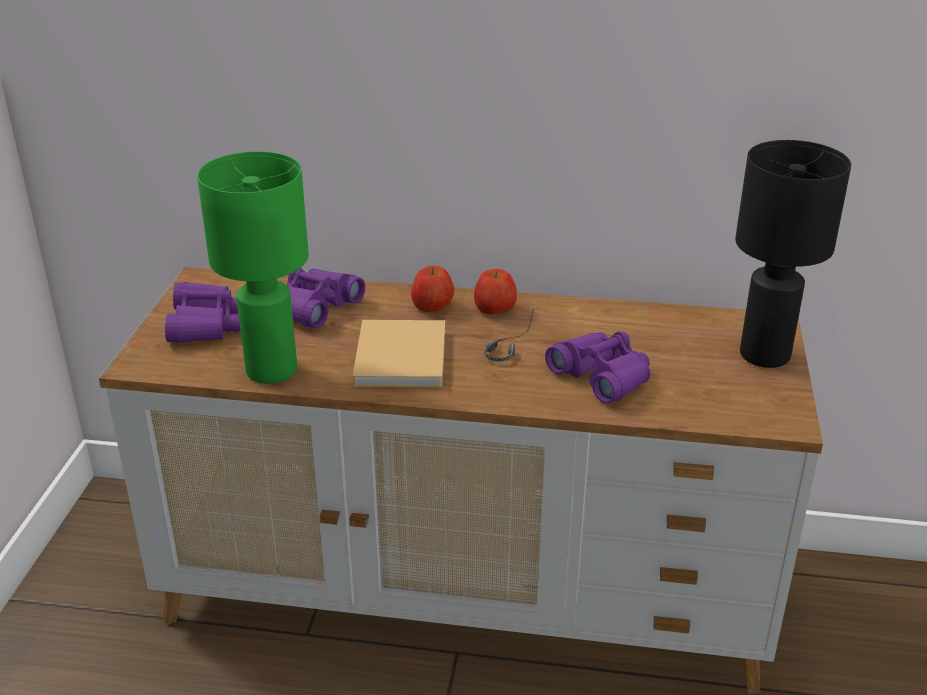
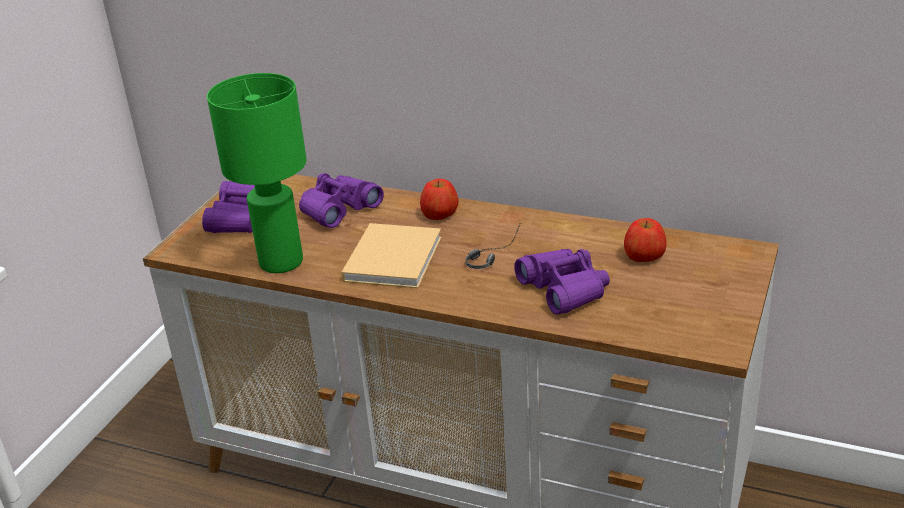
camera: 15 degrees right, 0 degrees up
(494, 308) = (493, 220): apple -> apple (644, 256)
(765, 356) = (727, 282): black table lamp -> none

